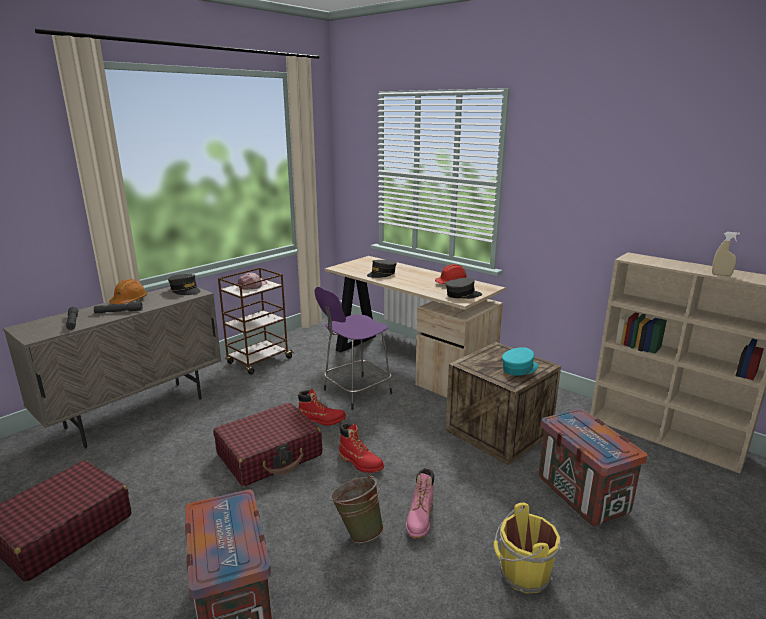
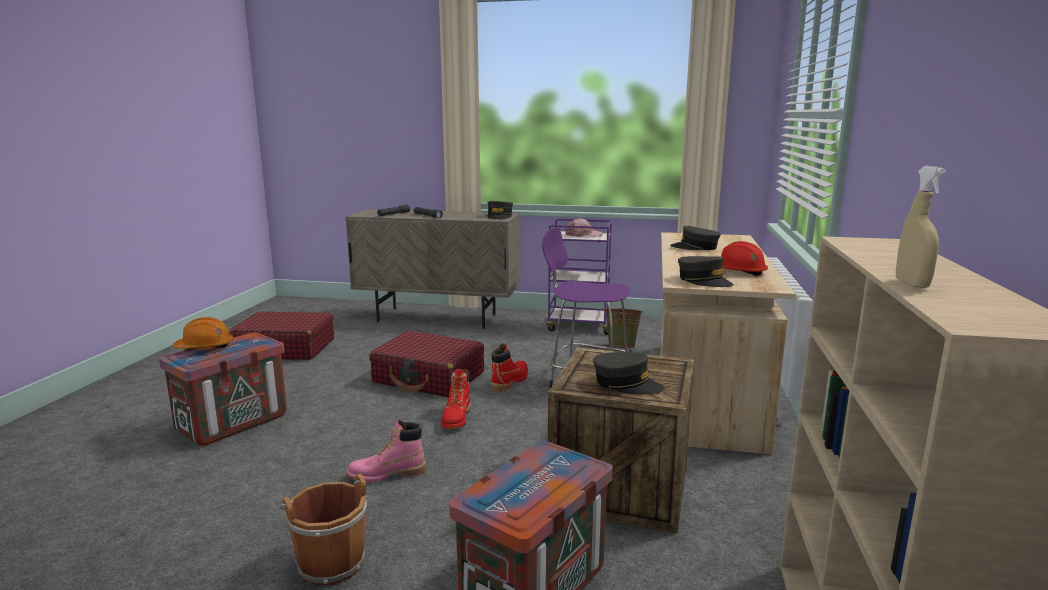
camera: 60 degrees right, 5 degrees down
(129, 301) = (453, 213): orange hard hat -> orange hard hat (205, 347)
(259, 361) = (579, 326): brown cart -> purple cart
(321, 421) = (510, 381): red boot -> red boot turned 120 degrees counterclockwise
(358, 531) = (347, 447): green bucket -> green bucket (622, 348)
(519, 368) = (626, 384): turquoise cap -> grey cap
(522, 574) = (330, 562): yellow bucket -> brown bucket

